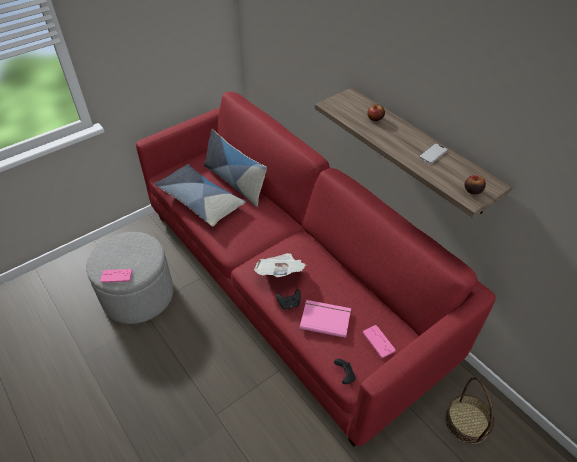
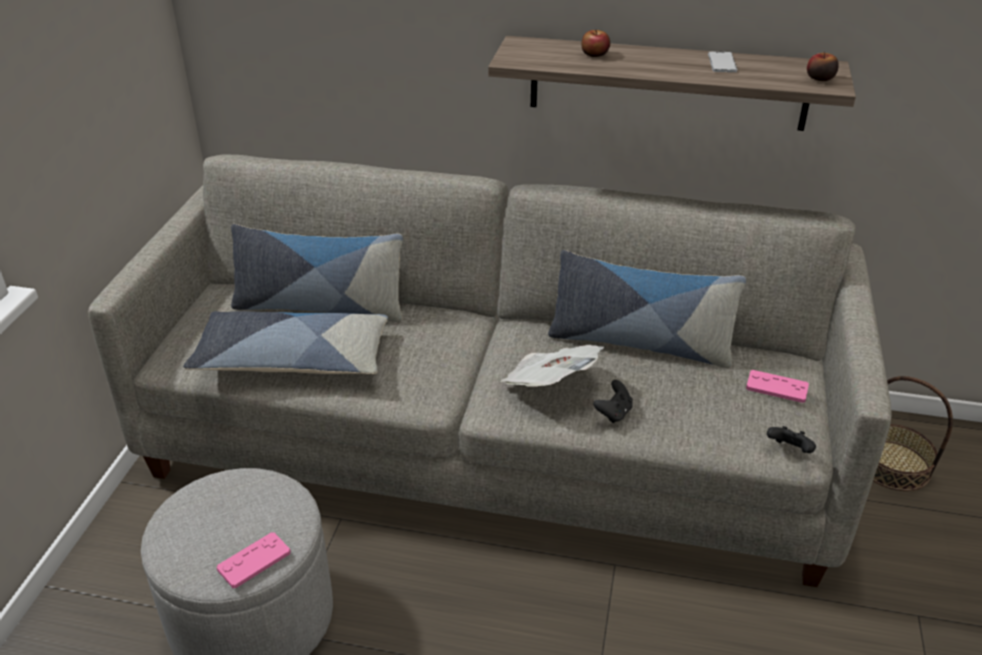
camera: 40 degrees left, 10 degrees down
(289, 281) = (492, 442): red sofa -> grey sofa
(325, 318) = (683, 400): pink book -> none
(343, 278) = (639, 343): none -> pillow

